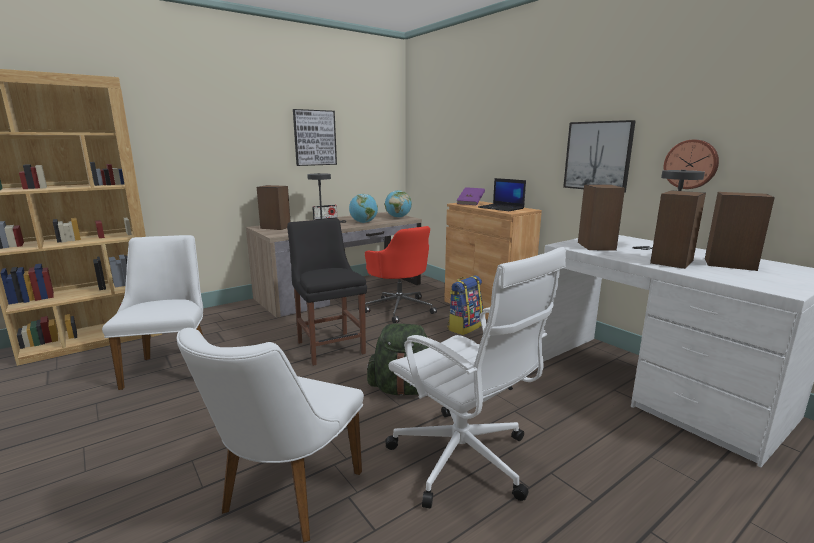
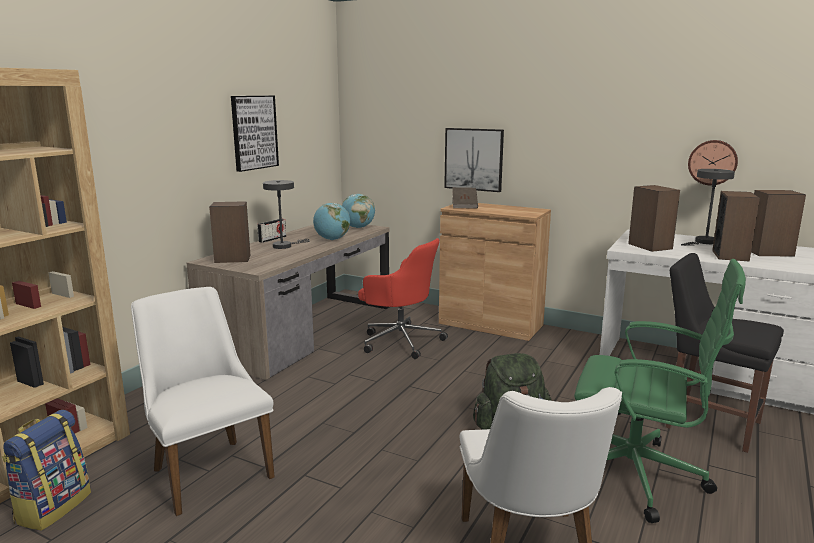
camera: 25 degrees left, 0 degrees up
(330, 346) = (377, 400): black chair -> black chair (708, 422)
(464, 327) = (493, 349): backpack -> backpack (53, 507)
(464, 461) = (637, 476): white office chair -> green office chair
(470, 203) = (464, 206): purple book -> brown book
(501, 208) = (510, 210): laptop -> none
(598, 156) = (616, 153): picture -> picture (474, 159)

